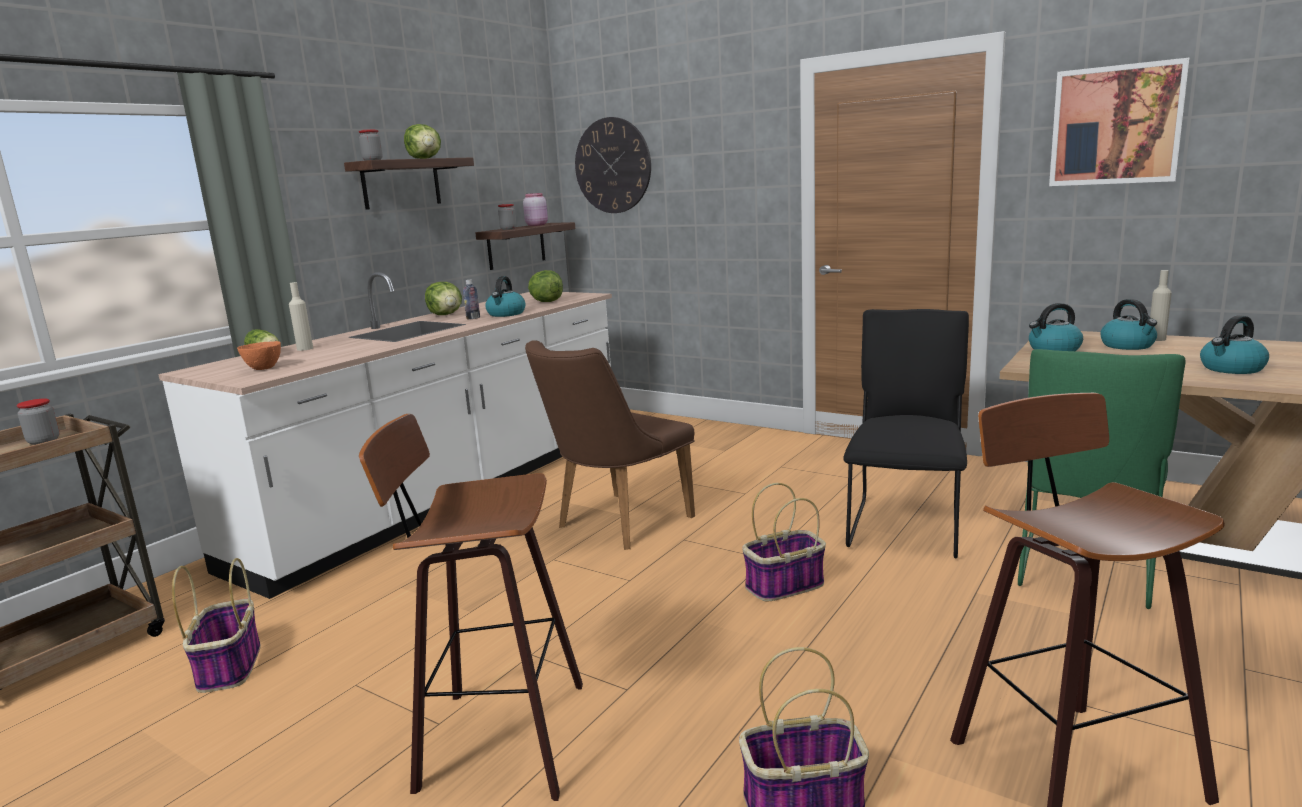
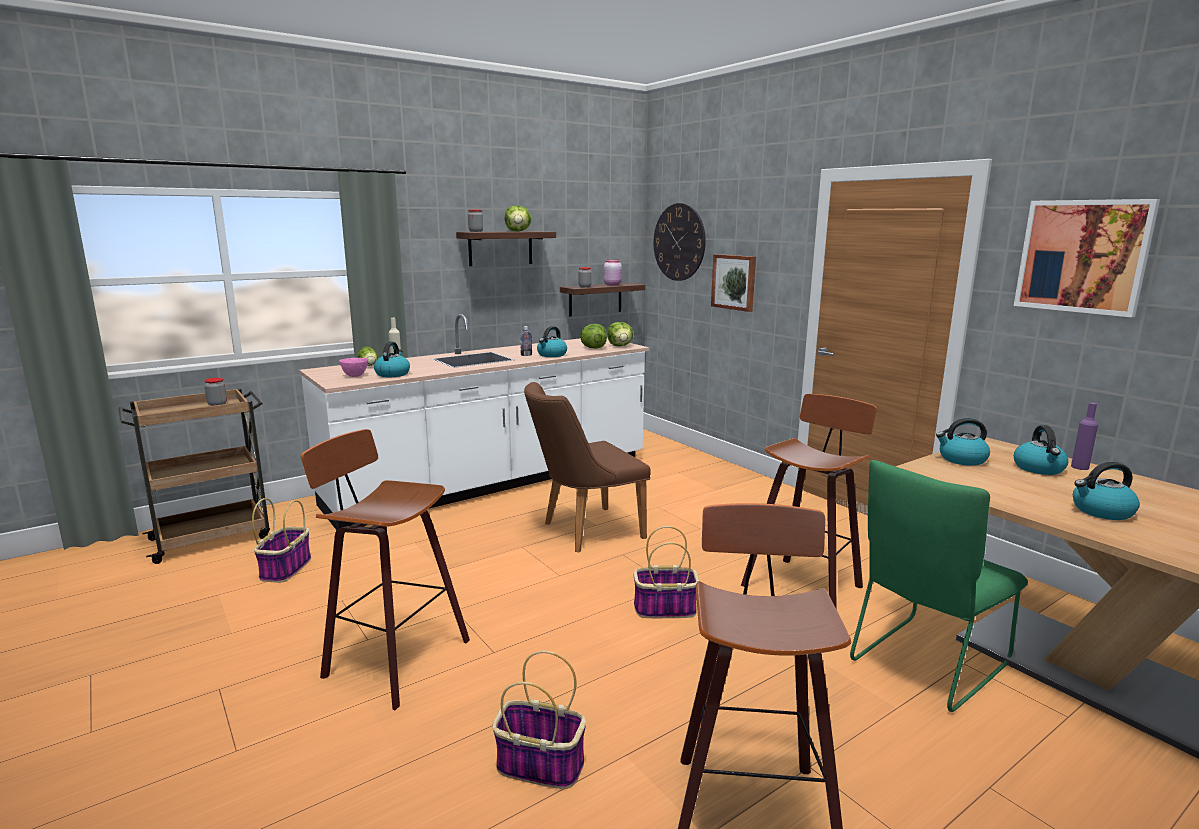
camera: 20 degrees right, 0 degrees up
(263, 368) = (354, 376): orange bowl -> pink bowl
(319, 359) = (392, 374): none -> kettle
(446, 315) = (514, 349): lettuce -> lettuce (620, 346)
(697, 205) = (734, 282): none -> picture
(905, 525) = (805, 585): black chair -> stool
(1156, 339) = (1079, 467): beige bottle -> purple bottle

